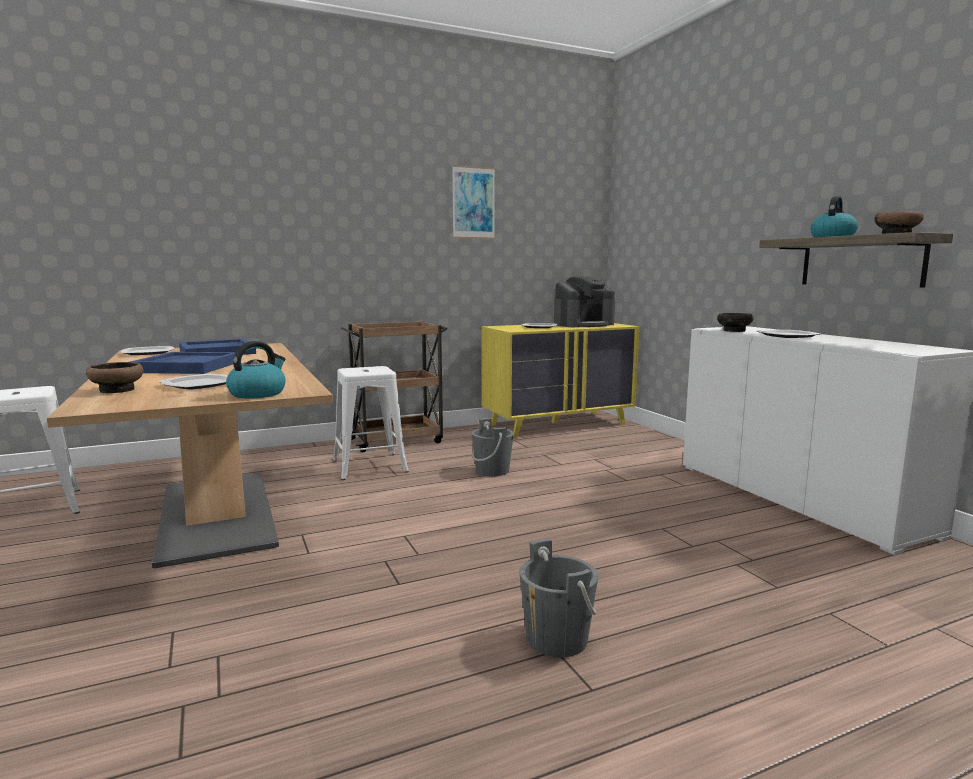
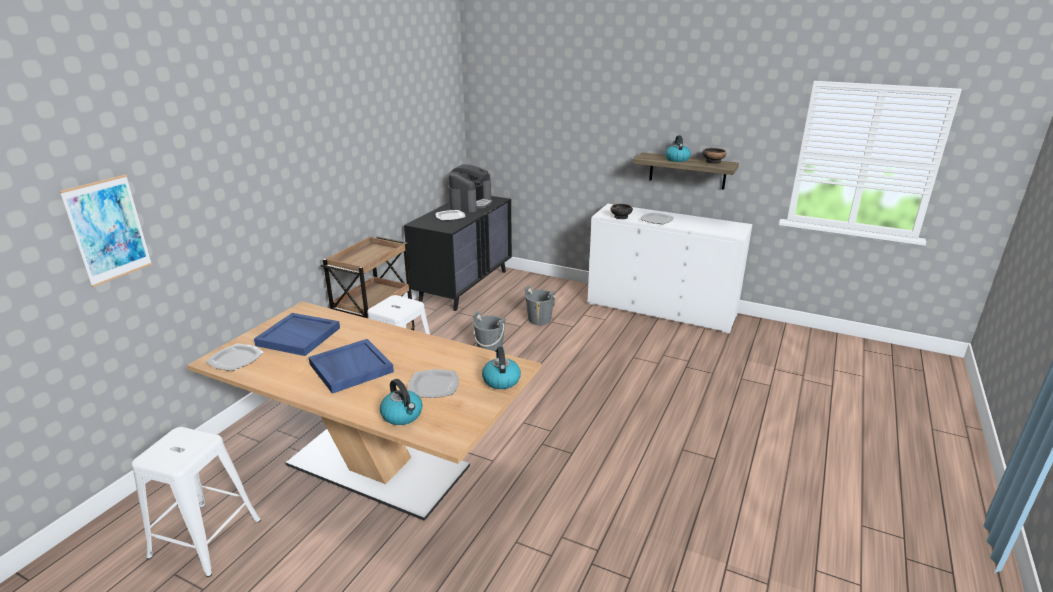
camera: 40 degrees left, 15 degrees up
(118, 390) = (402, 415): bowl -> kettle
(473, 203) = (388, 121): picture -> picture (108, 230)
(557, 639) = (675, 443): grey bucket -> grey bucket (539, 319)
(558, 424) = (464, 285): yellow dresser -> black dresser

